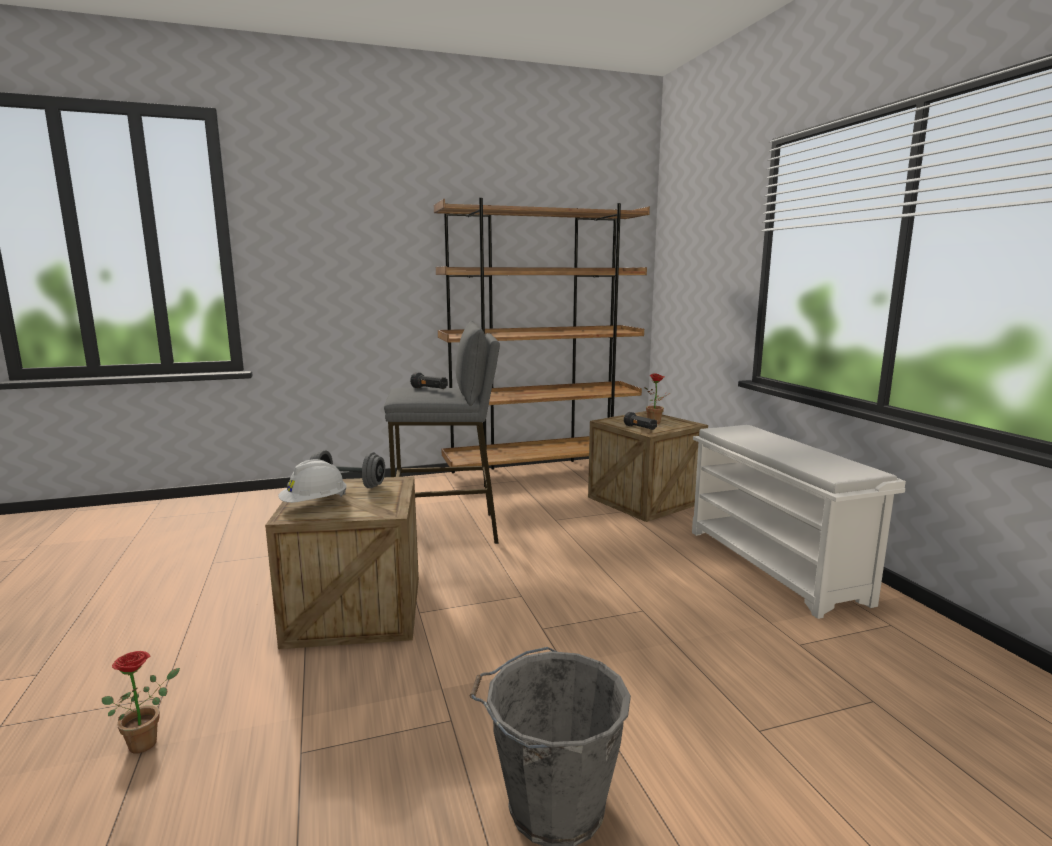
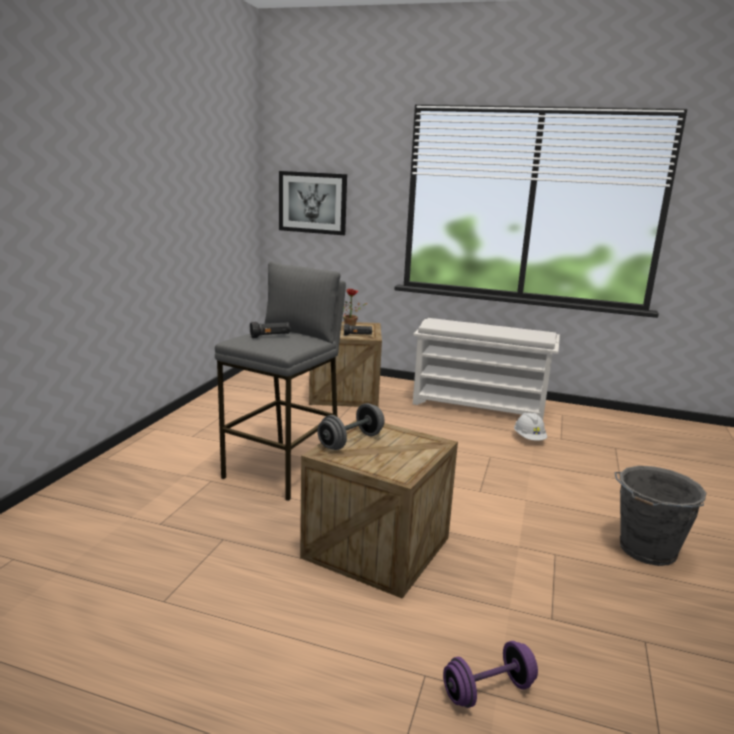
camera: 55 degrees left, 5 degrees up
(148, 740) = (488, 690): potted plant -> purple dumbbell
(314, 504) = (382, 462): white hard hat -> white hard hat (529, 438)
(541, 472) = (228, 397): brown bookcase -> none
(686, 278) = (312, 202): none -> picture

